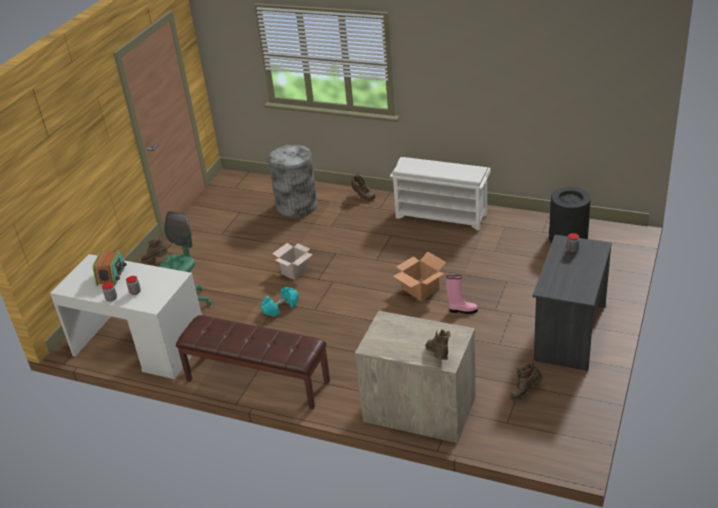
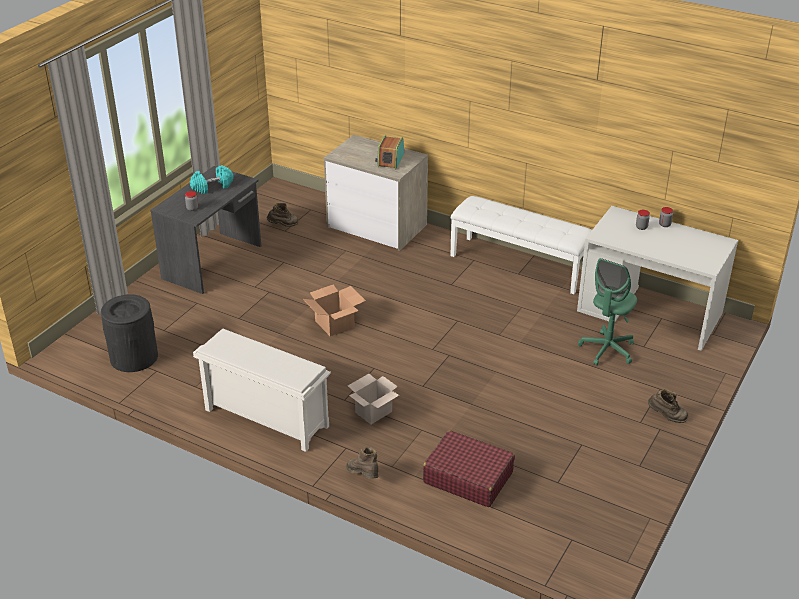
camera: 175 degrees left, 0 degrees up
(111, 275) = (676, 247): radio -> radio (390, 160)
(257, 381) = (519, 264): brown bench -> white bench
(280, 307) = (495, 329): turquoise dumbbell -> turquoise dumbbell (212, 187)
(295, 272) = (477, 369): cardboard box -> cardboard box (374, 411)
(297, 206) = (468, 477): grey trash can -> red suitcase
(438, 357) = (362, 144): brown boot -> none
(462, 310) = (301, 296): pink boot -> none

